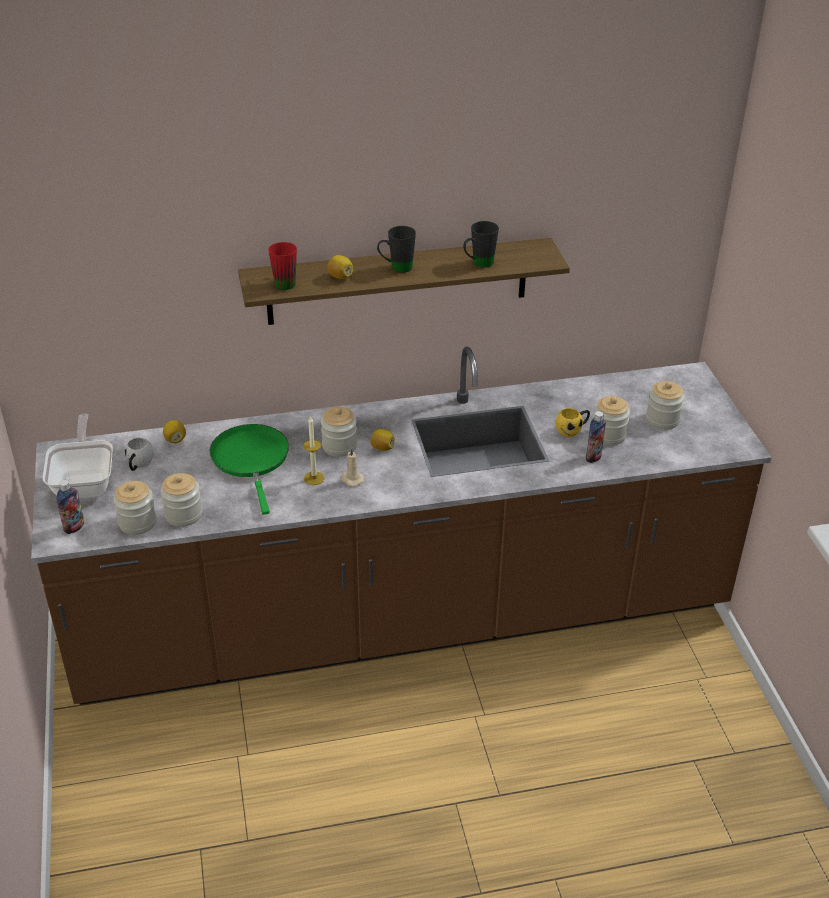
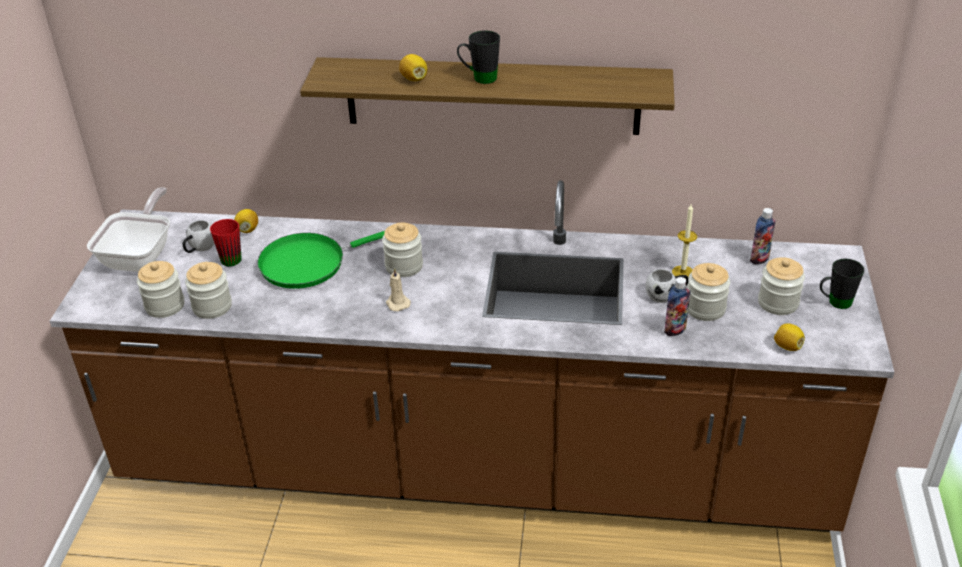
camera: 20 degrees right, 0 degrees up
(74, 527) = (105, 298): bottle -> bottle (759, 259)
(251, 460) = (308, 263): green frying pan -> green frying pan turned 120 degrees counterclockwise
(284, 281) = (353, 76): red mug -> red mug (232, 256)
(314, 478) = (360, 294): candle -> candle (683, 272)
(382, 448) = (447, 276): lemon -> lemon (787, 346)
(478, 264) = (571, 86): black mug -> black mug (834, 303)
(572, 430) = (666, 295): yellow mug -> white mug

